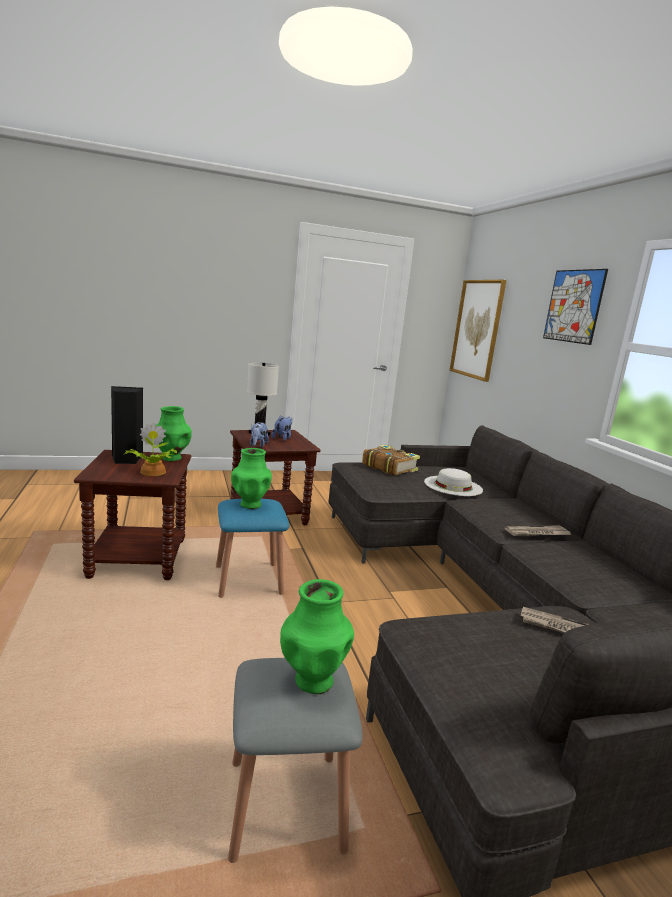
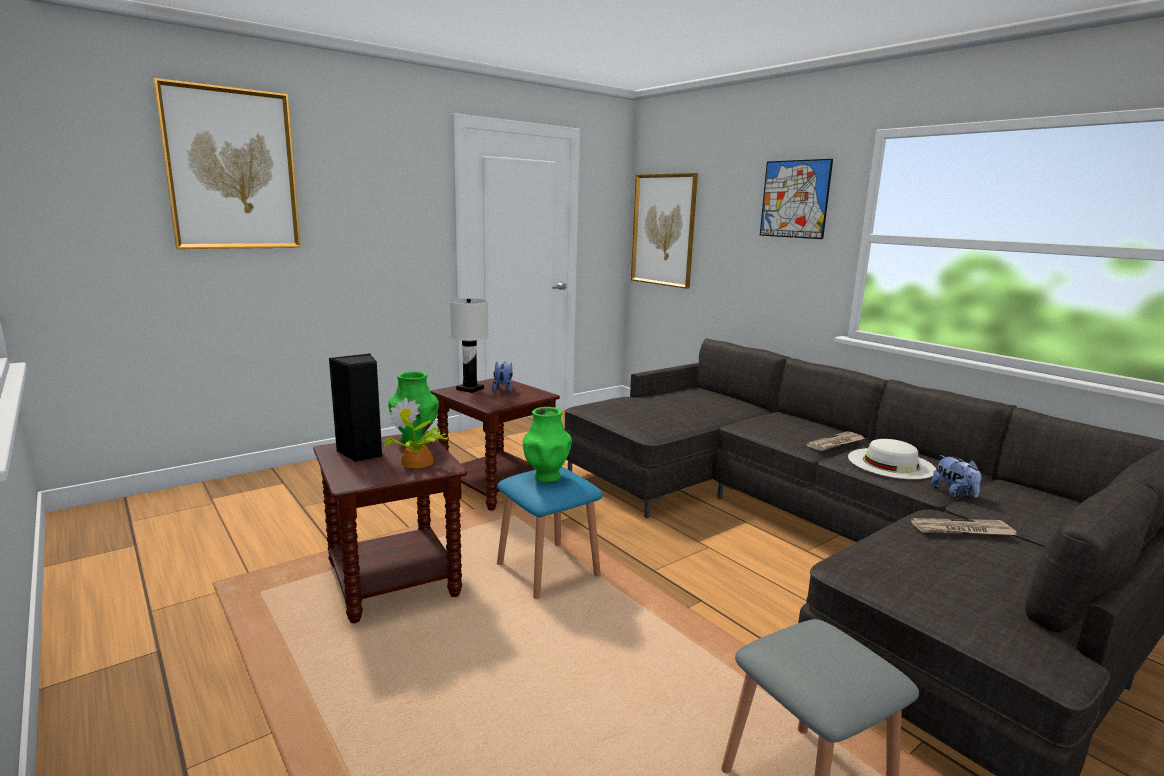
camera: 20 degrees left, 0 degrees up
(128, 255) = (232, 170): none -> picture
(257, 445) = (488, 404): plush toy -> plush toy (954, 493)
(313, 680) = (834, 645): green vase -> none
(389, 467) = (632, 403): book -> none
(453, 486) = (713, 410): white hat -> white hat (891, 463)

